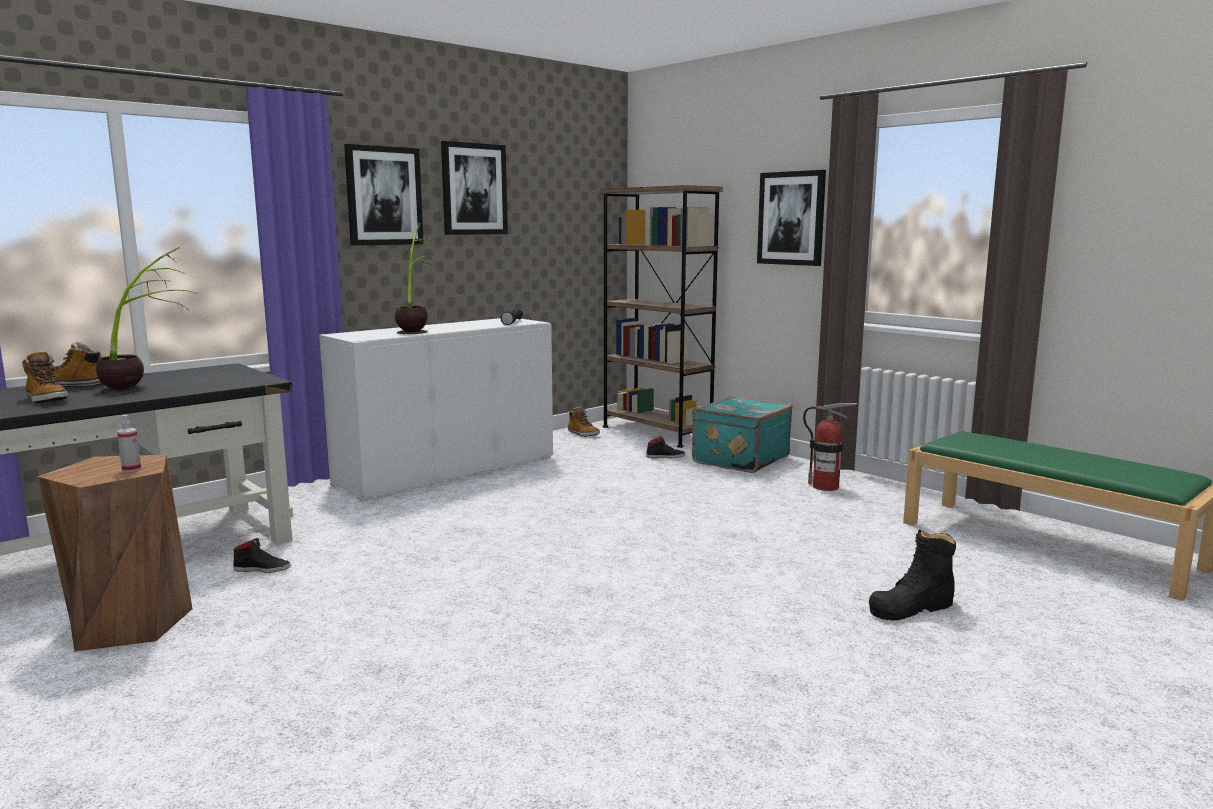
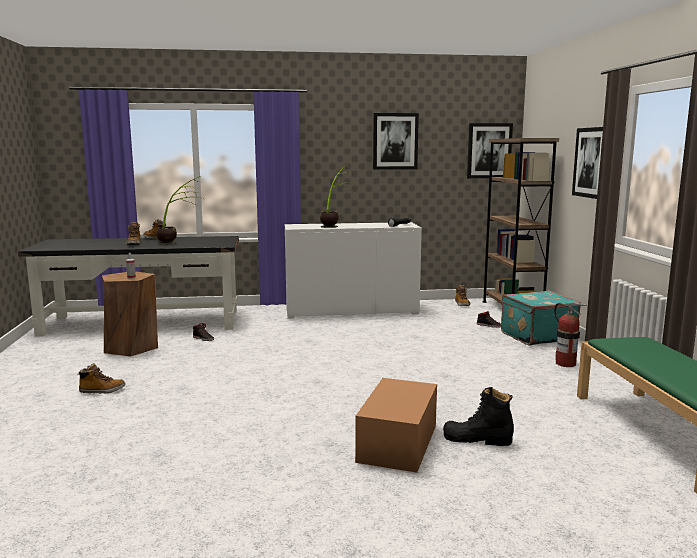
camera: 35 degrees right, 0 degrees up
(209, 729) = (102, 391): none -> boot
(384, 196) = (334, 147): picture -> picture (489, 151)
(844, 645) = (398, 443): none -> cardboard box

